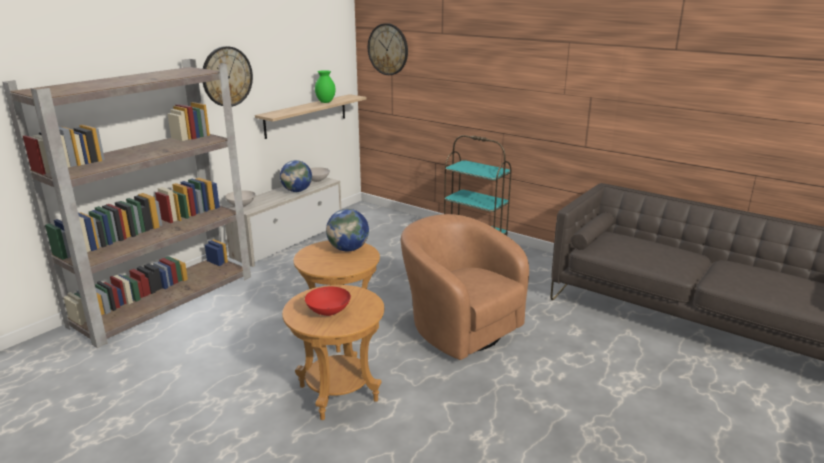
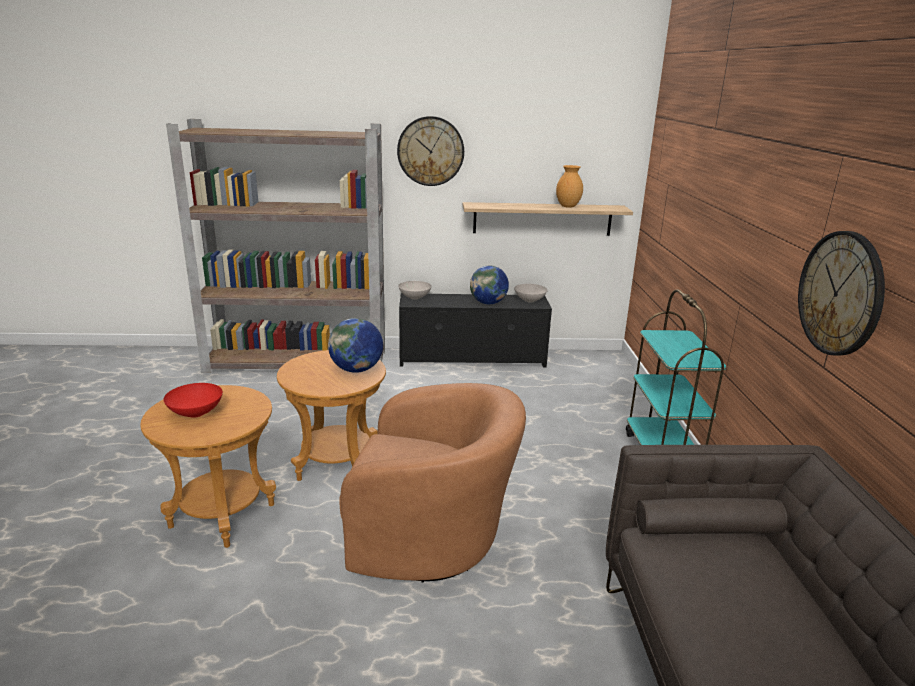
camera: 50 degrees right, 0 degrees up
(288, 241) = (472, 358): white tv stand -> black tv stand
(325, 102) = (568, 206): green vase -> brown vase
(388, 49) = (669, 149): wall clock -> wall clock (840, 293)
(459, 329) = (430, 540): brown armchair -> brown armchair turned 90 degrees clockwise

